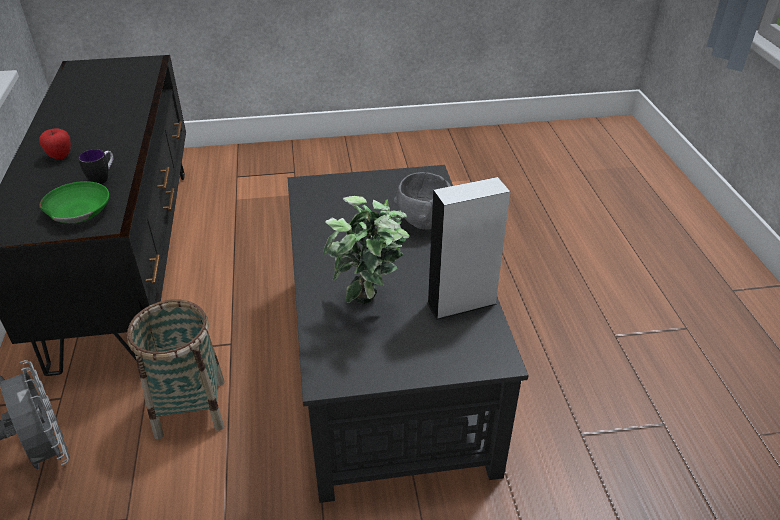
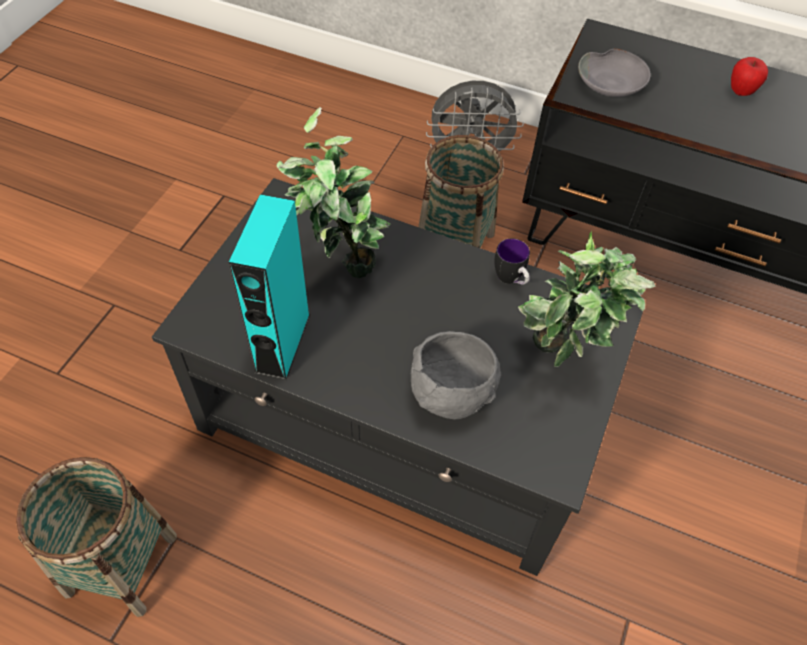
camera: 120 degrees right, 15 degrees up
(78, 211) = (612, 83): green bowl -> grey bowl
(103, 178) = (671, 110): mug -> mug (511, 280)
(358, 193) = (561, 358): none -> potted plant
(461, 303) = (283, 343): grey speaker -> turquoise speaker
(627, 453) = (120, 564): none -> basket

